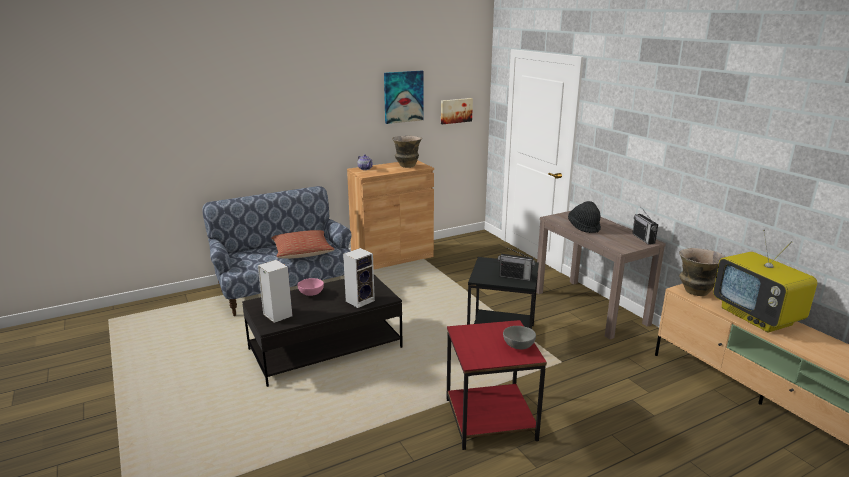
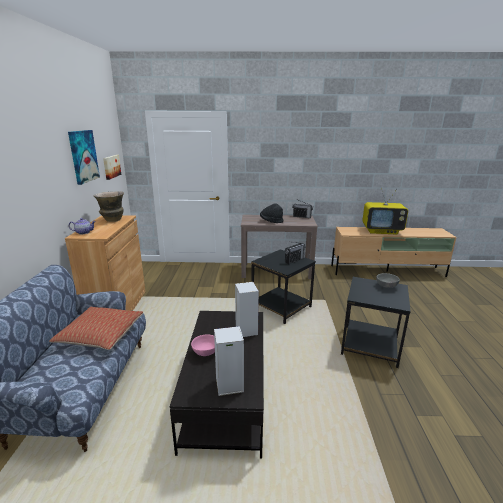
camera: 60 degrees left, 0 degrees up
(491, 419) = (370, 345): red side table -> black side table
(694, 292) = (350, 232): vase -> none

